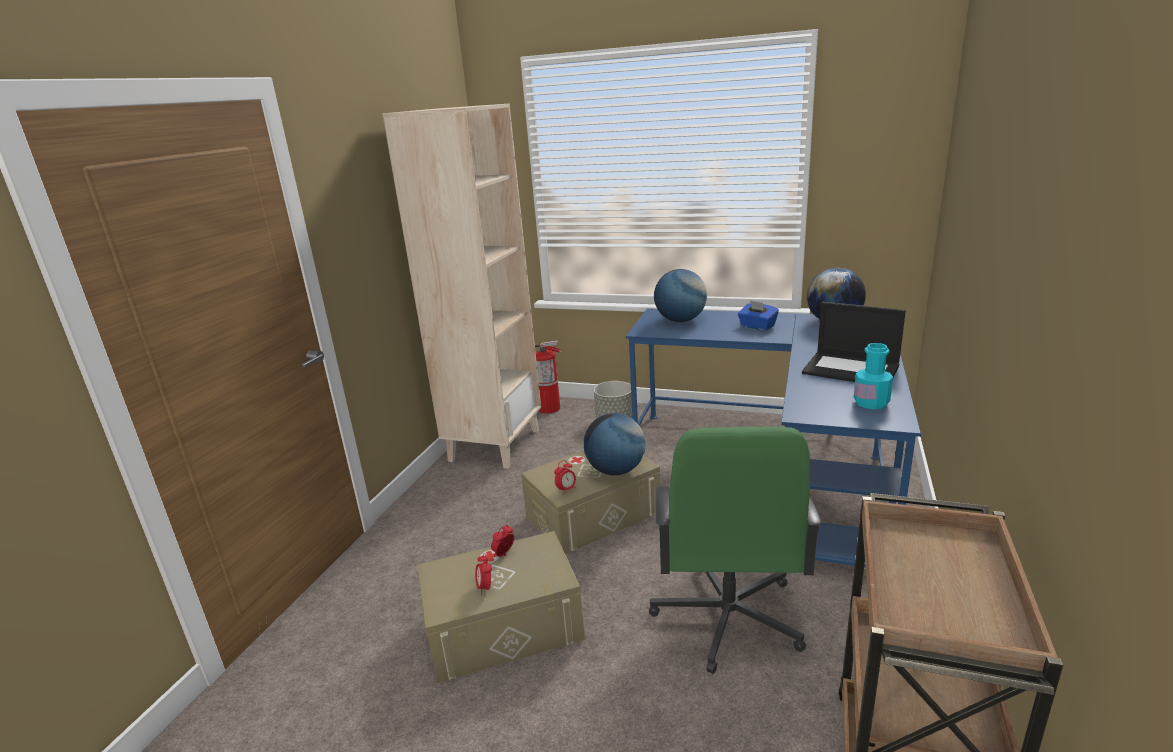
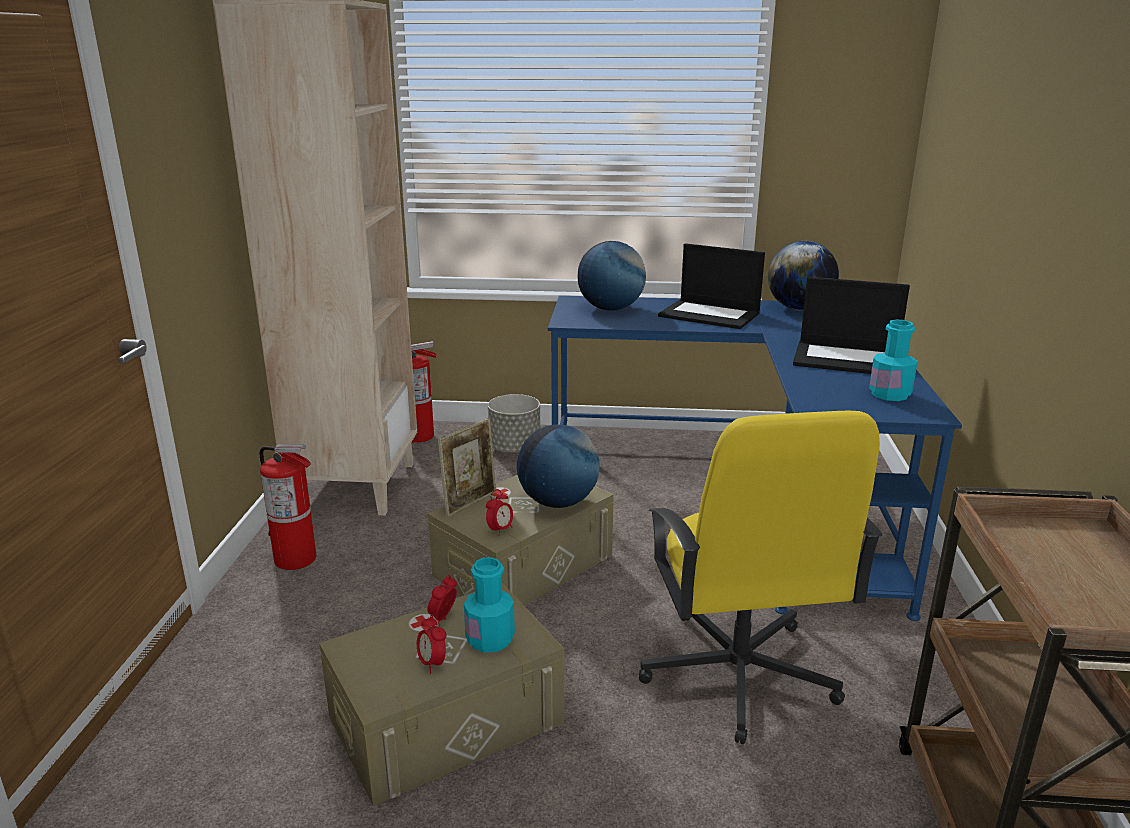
camera: 15 degrees left, 0 degrees up
(440, 497) = (296, 559): none -> fire extinguisher
(530, 573) = (490, 639): none -> turquoise bottle
(552, 467) = (470, 503): none -> picture frame
(727, 617) = (738, 674): green office chair -> yellow office chair
(757, 326) = (710, 314): blue tissue box -> laptop

